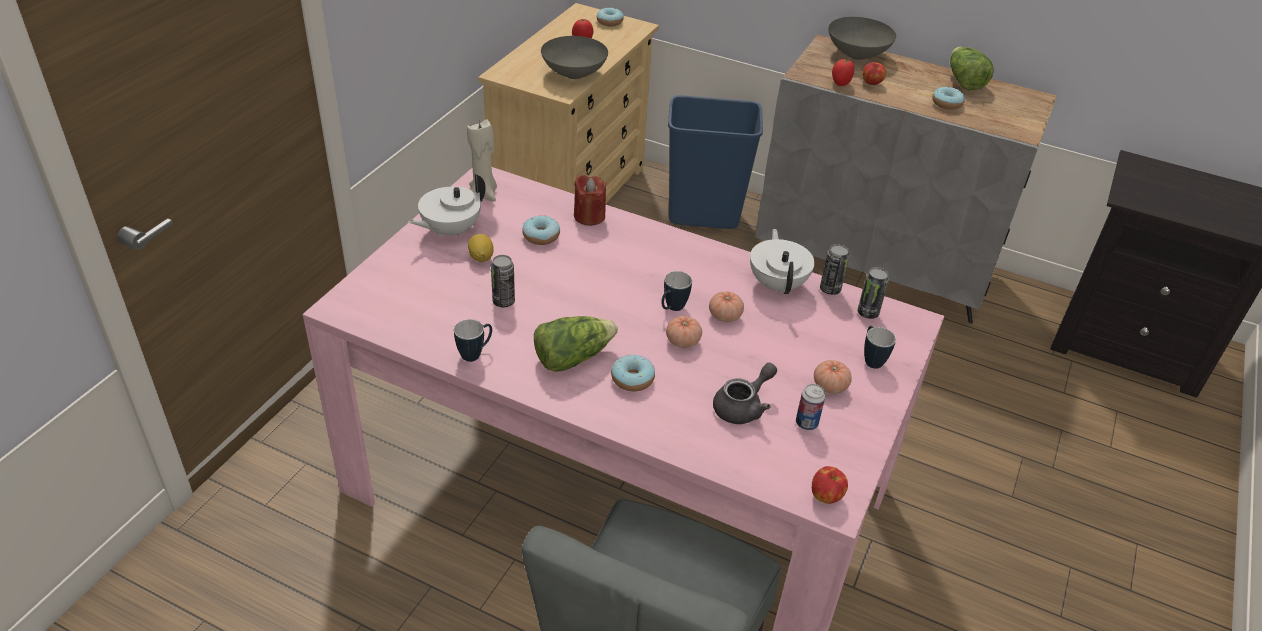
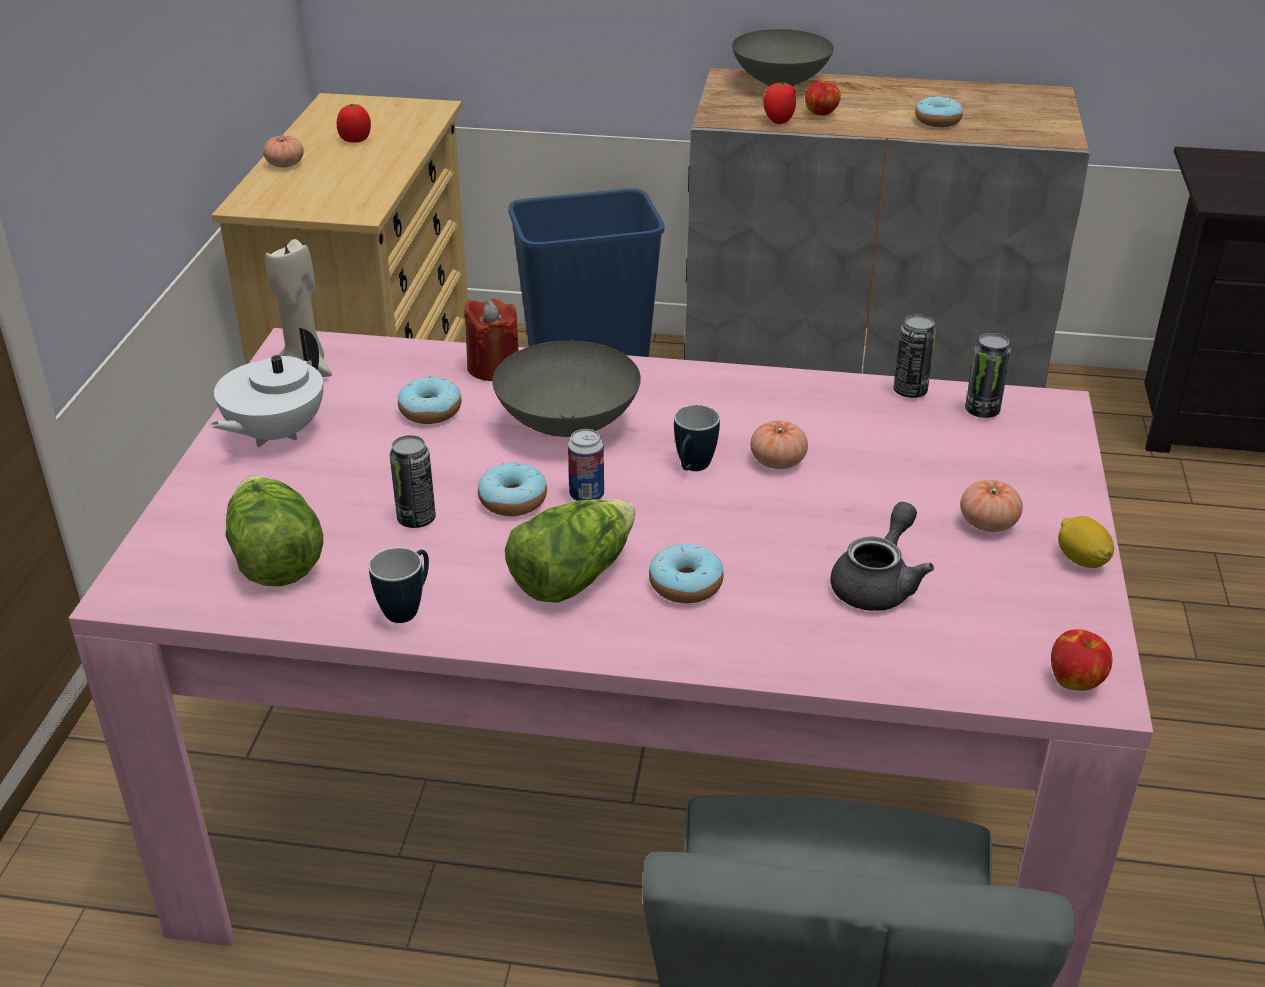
camera: 15 degrees left, 5 degrees down
(481, 257) = (346, 462): lemon -> lemon (1081, 560)
(573, 74) = (364, 185): grey bowl -> grey bowl (567, 426)
(609, 22) = (385, 109): donut -> donut (512, 500)
(683, 341) = (734, 511): tomato -> tomato (285, 164)
(777, 284) = (831, 400): white teapot -> none
(806, 423) = (985, 583): can -> can (586, 495)
(871, 359) = (1024, 472): mug -> none
(964, 81) = (943, 90): lettuce -> lettuce (274, 558)

